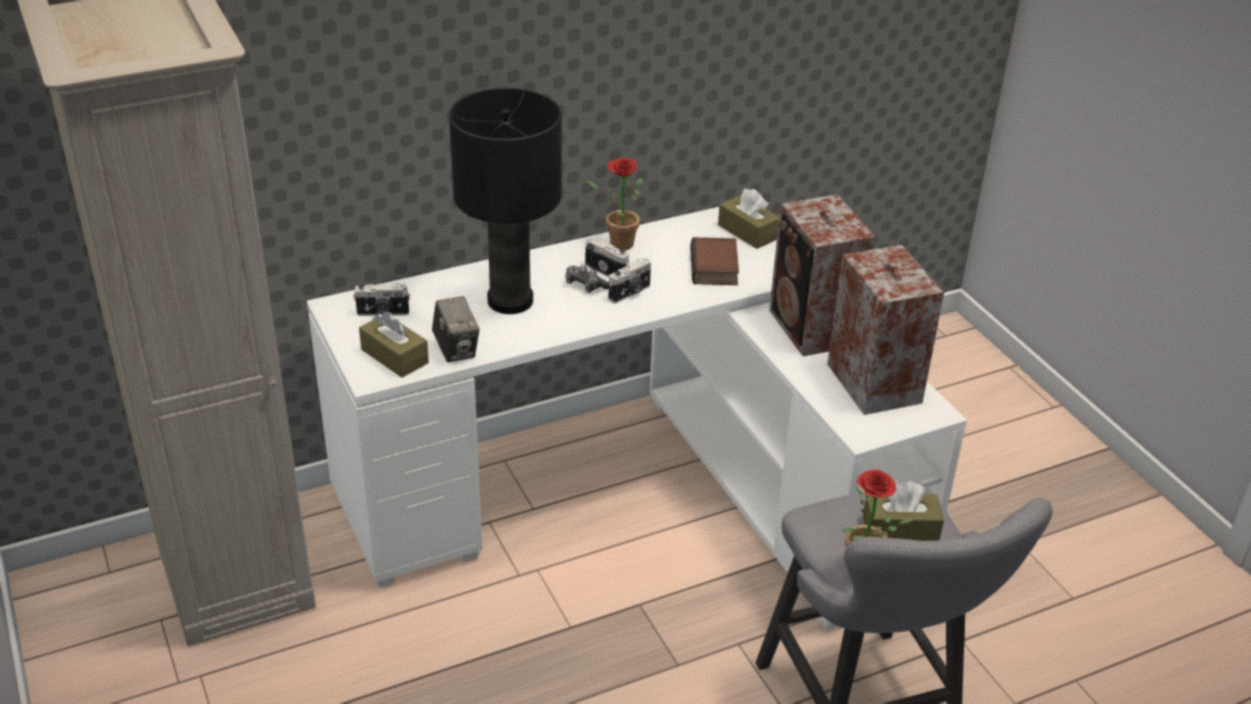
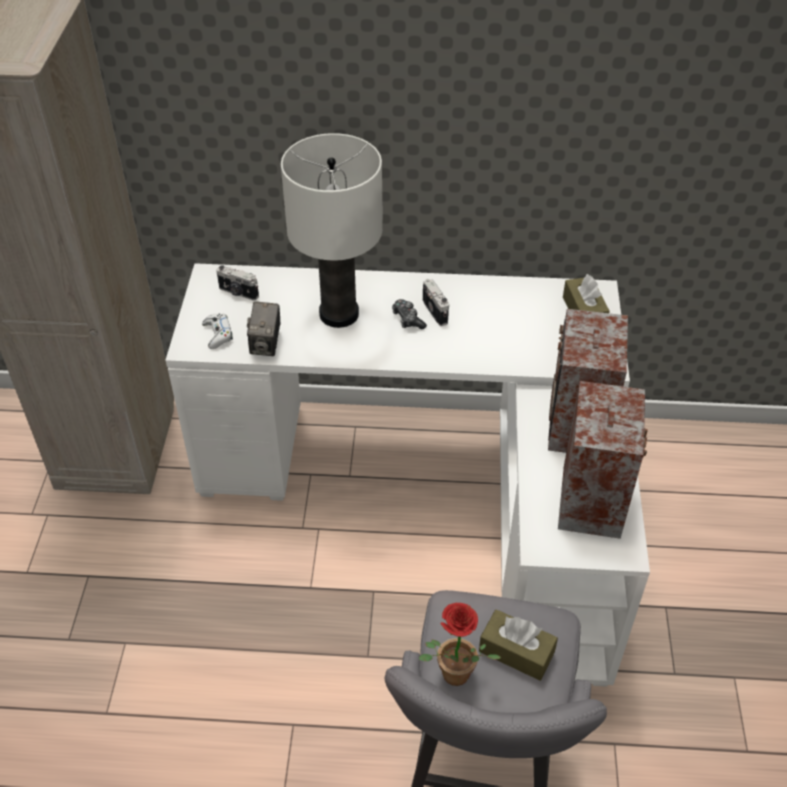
camera: 30 degrees right, 10 degrees up
(394, 356) = (218, 334): brown tissue box -> white game controller
(510, 301) = (338, 314): black table lamp -> white table lamp
(616, 244) = (463, 288): potted plant -> none
(630, 293) = (439, 339): camera -> none
(716, 268) = (529, 339): book -> none

